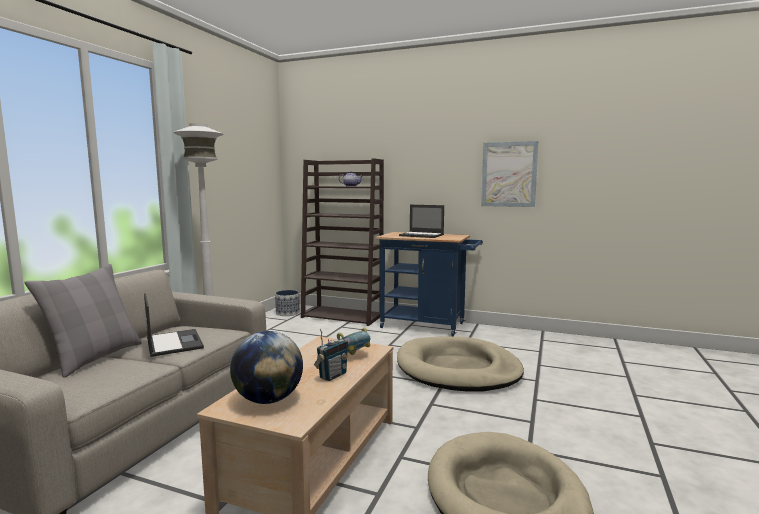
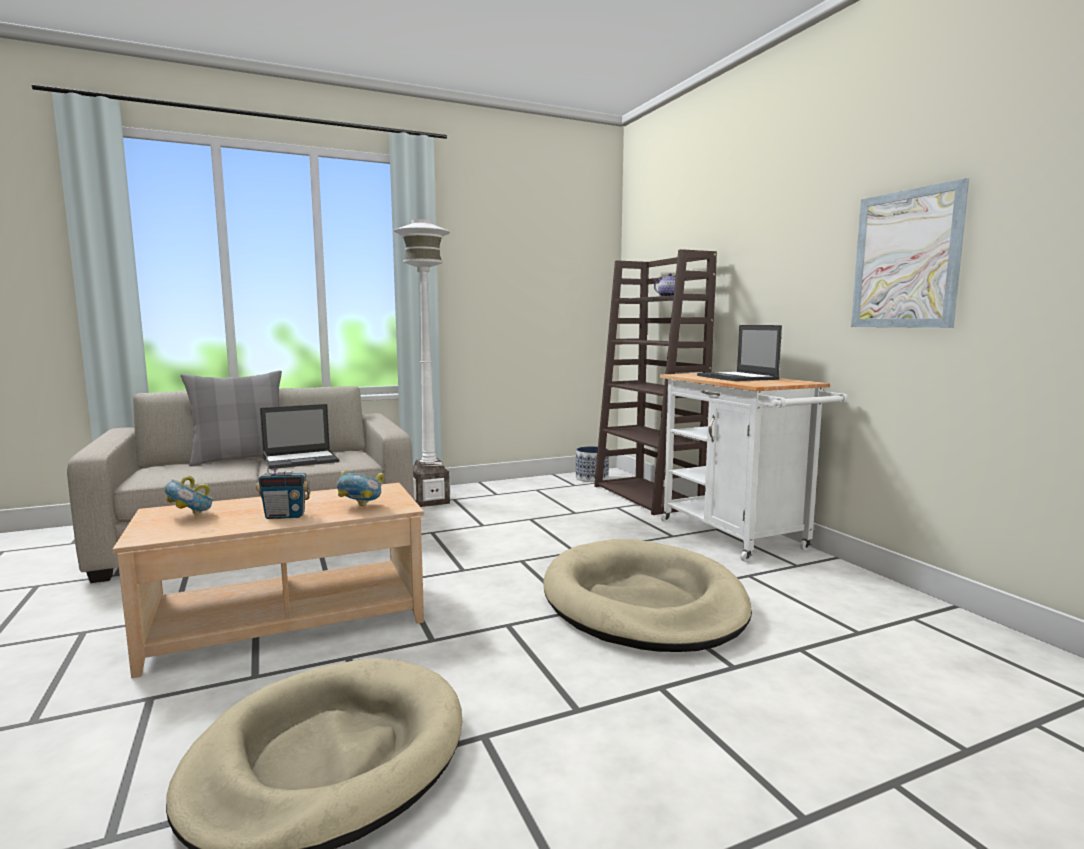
camera: 45 degrees right, 0 degrees up
(174, 343) = (302, 460): laptop -> laptop turned 45 degrees clockwise
(268, 400) = (191, 516): globe -> bowl
(428, 326) = (738, 537): blue cart -> white cart

